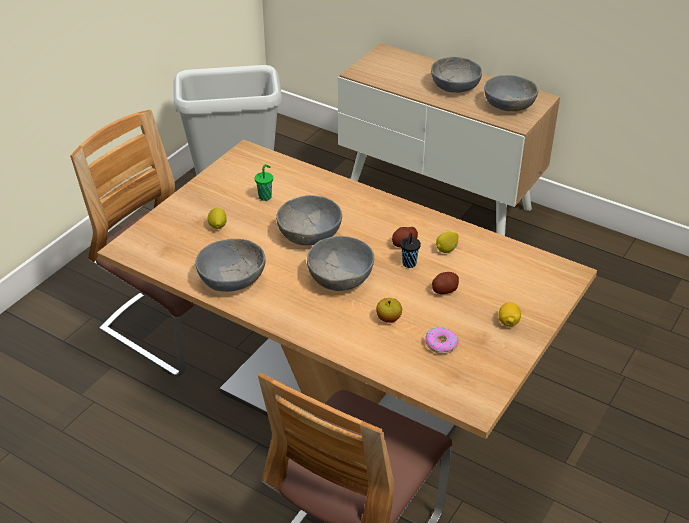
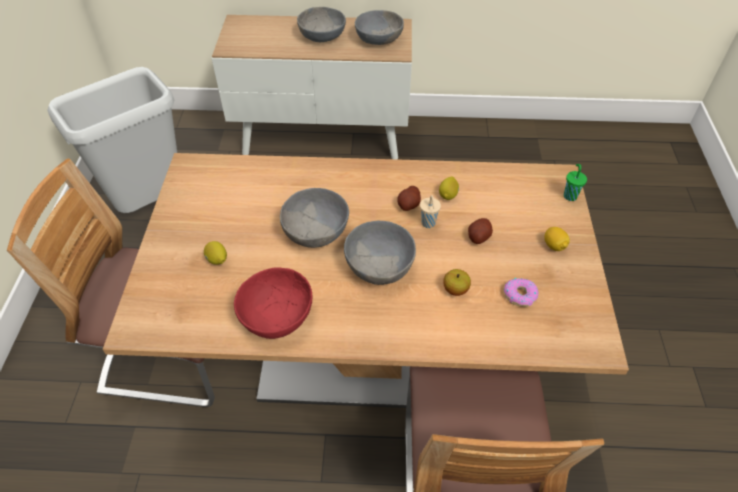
camera: 30 degrees left, 10 degrees up
(231, 279) = (276, 315): grey bowl -> red bowl
(265, 196) = (242, 207): green cup -> green cup (570, 195)
(409, 264) = (428, 224): black cup -> beige cup

